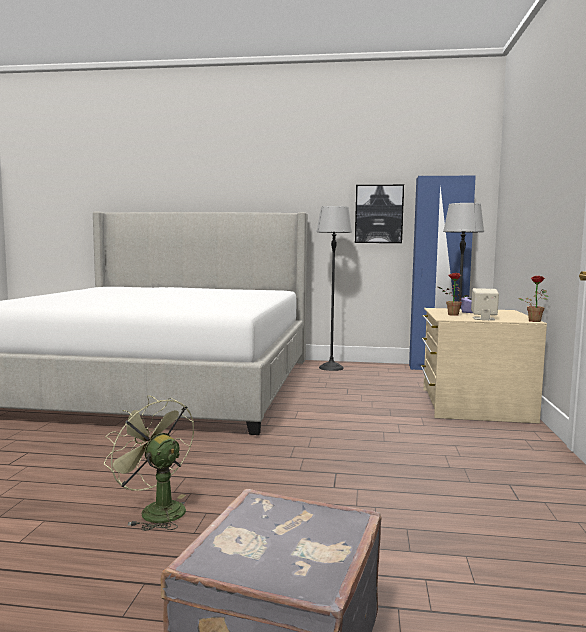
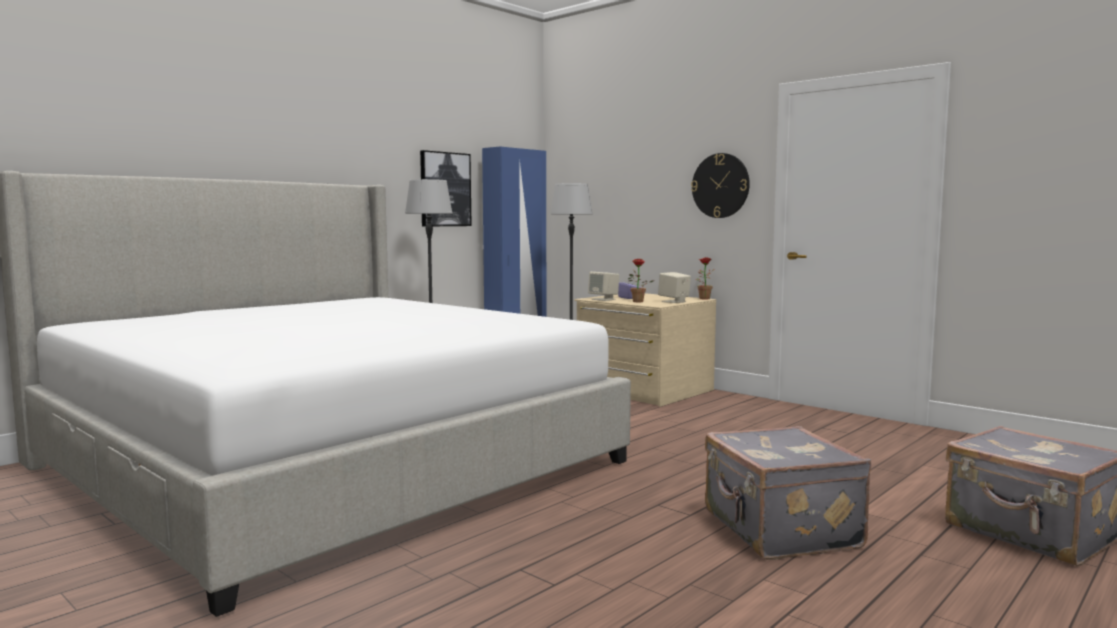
camera: 55 degrees left, 0 degrees up
(155, 510) = (779, 531): green fan -> grey suitcase
(441, 310) = (604, 299): none -> beige speaker
(560, 195) = (720, 185): none -> wall clock

